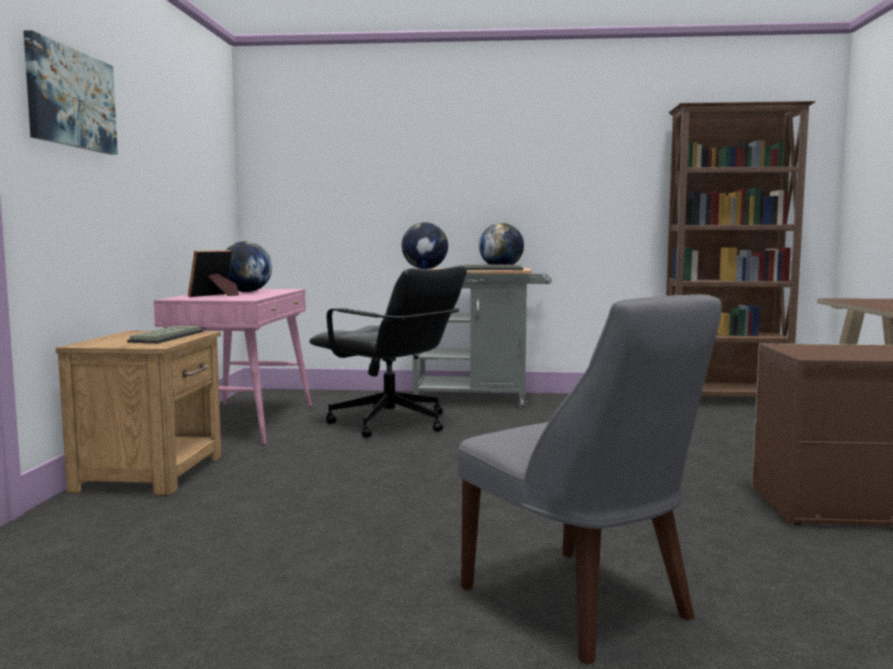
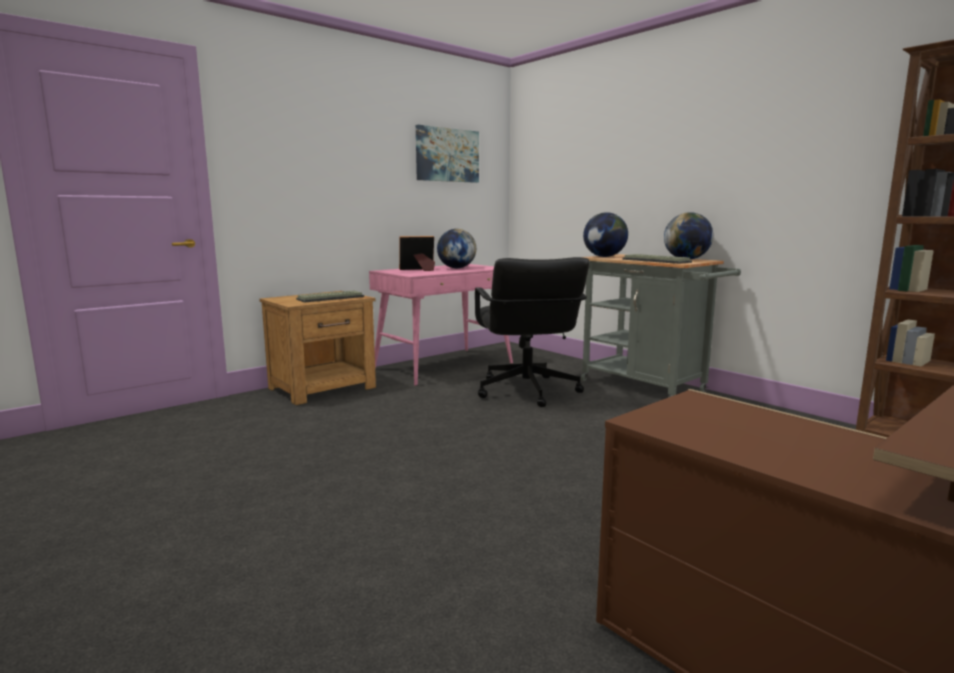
camera: 45 degrees right, 5 degrees up
(71, 98) = (286, 135): picture -> picture (447, 155)
(582, 606) = (256, 585): grey chair -> none

